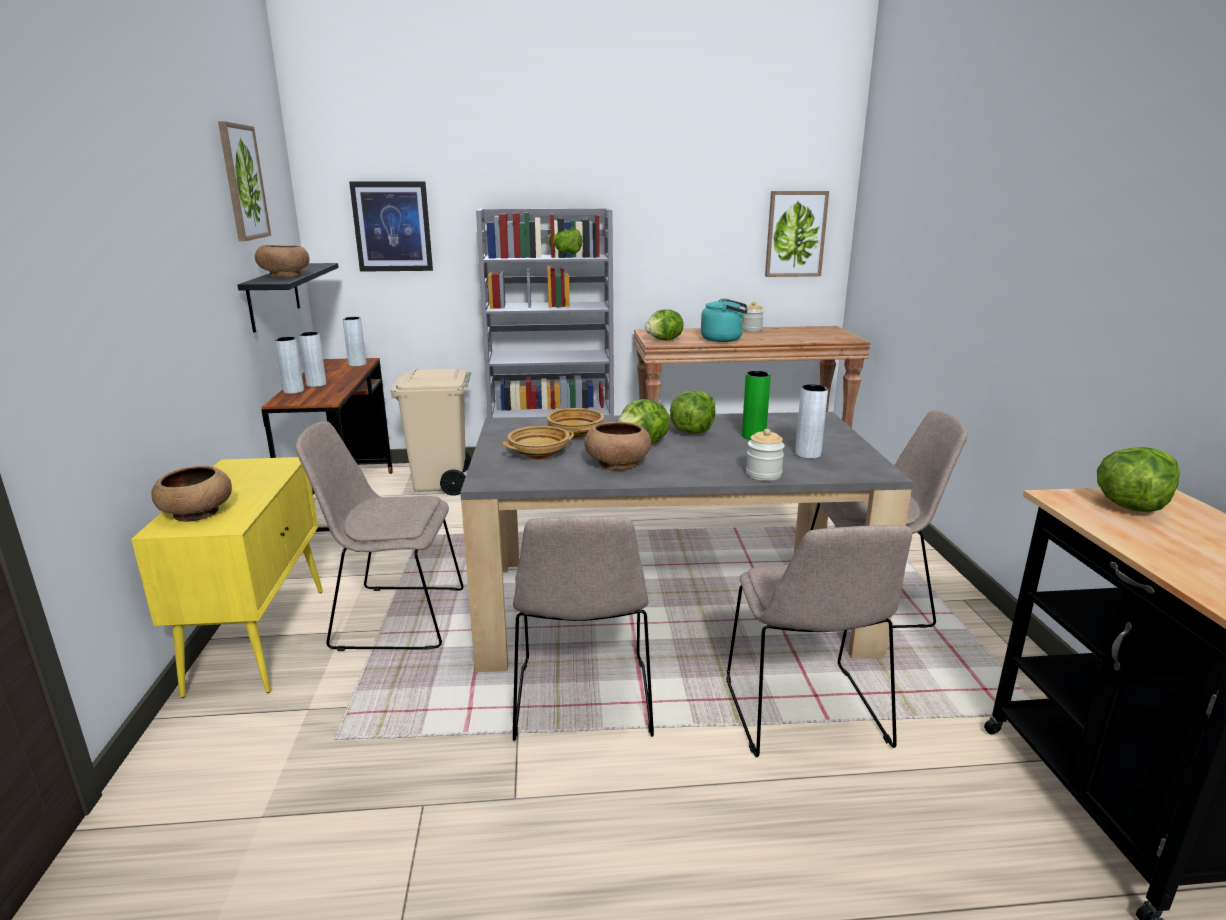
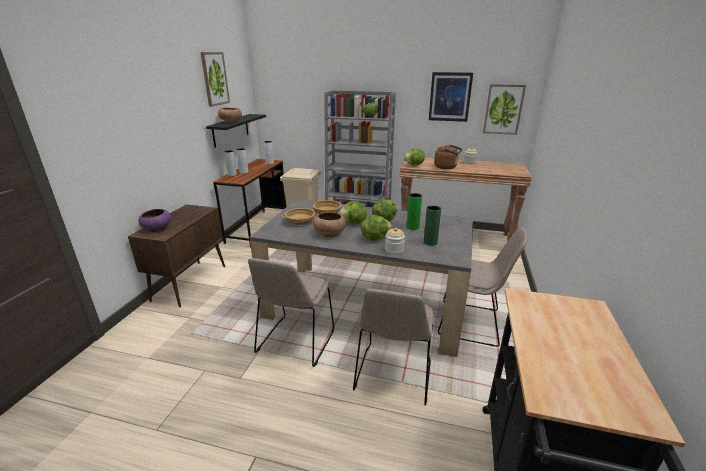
camera: 20 degrees right, 5 degrees up
(197, 514) = (157, 229): brown bowl -> purple bowl
(259, 637) = (190, 282): yellow cabinet -> brown cabinet
(392, 227) = (292, 97): picture -> picture (450, 97)
(394, 618) = (244, 284): beige chair -> none
(724, 339) = (447, 167): turquoise kettle -> brown kettle
(807, 454) = (430, 242): grey vase -> green vase
(1129, 506) = (558, 310): lettuce -> lettuce (374, 238)

